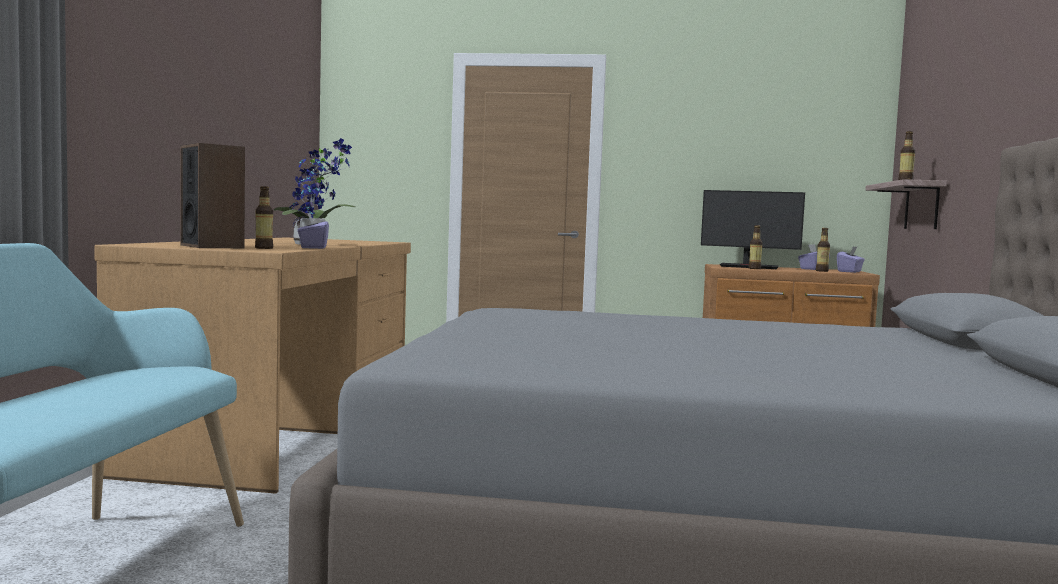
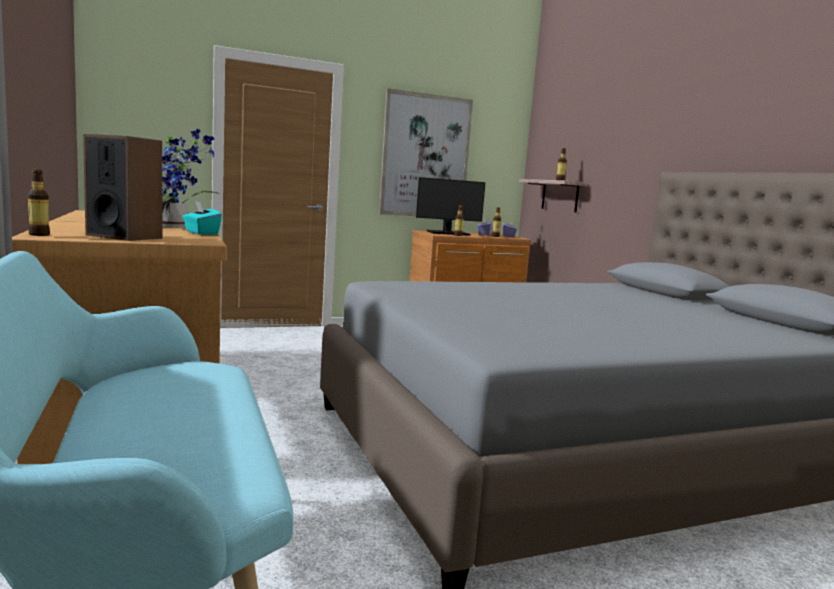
camera: 30 degrees left, 5 degrees up
(264, 248) = (175, 237): bottle -> bottle (39, 235)
(313, 248) = (201, 233): purple tissue box -> turquoise tissue box
(723, 162) = (425, 156): none -> picture

